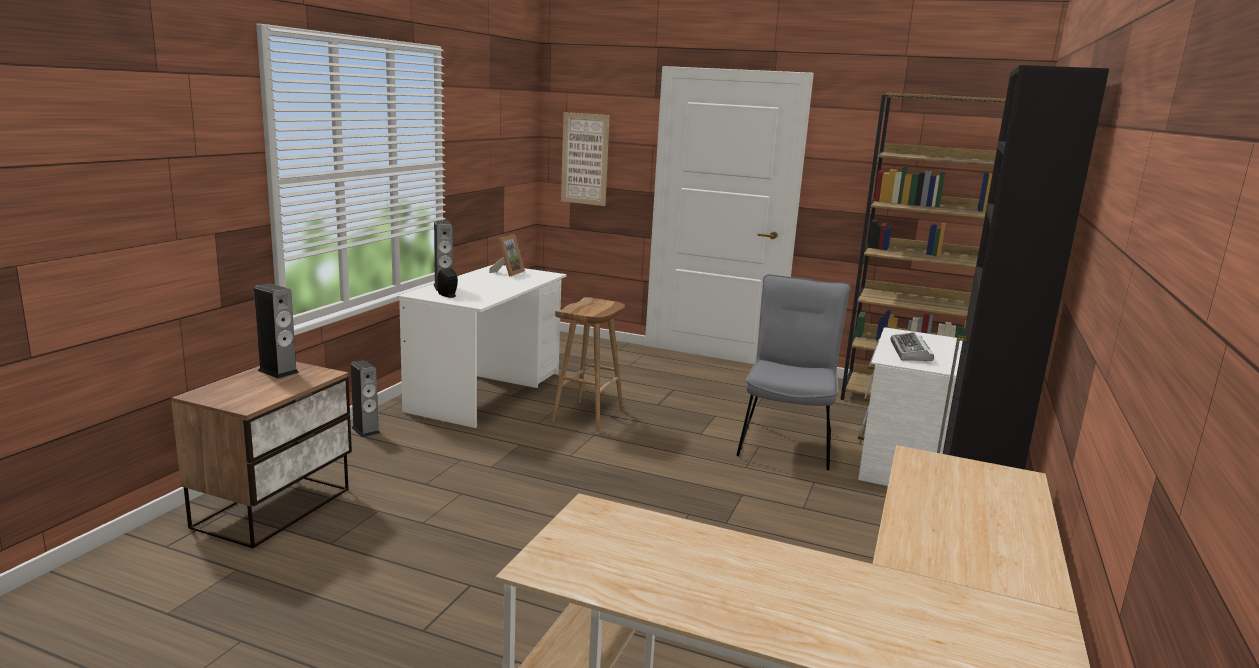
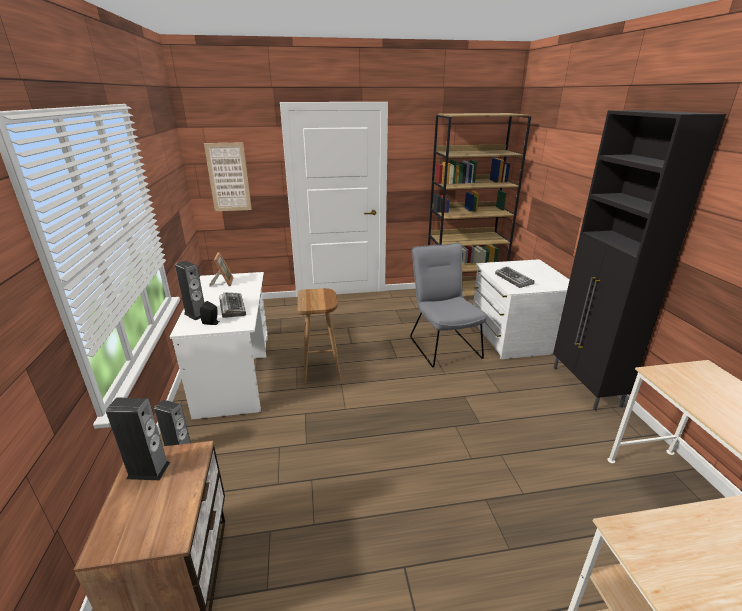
camera: 30 degrees left, 10 degrees up
(486, 291) = (232, 307): none -> keyboard

